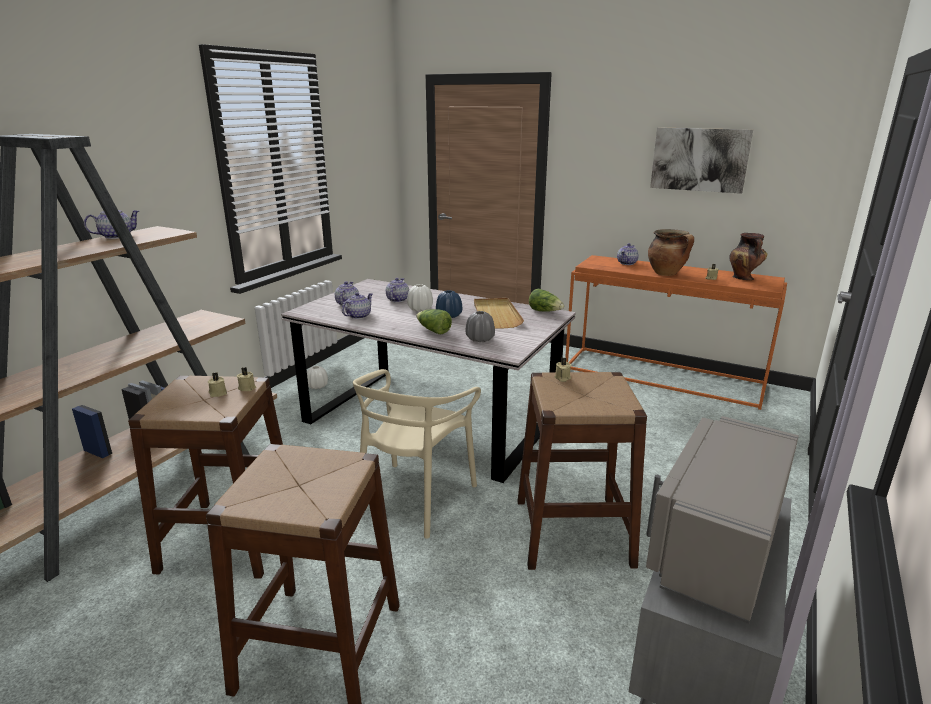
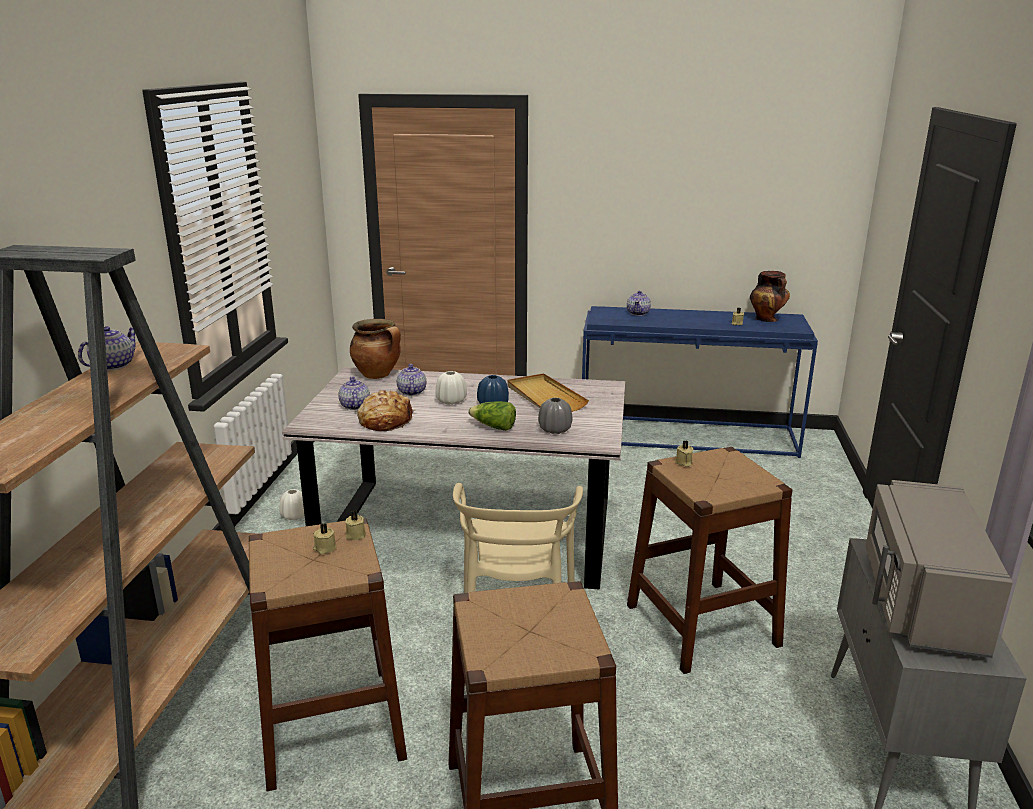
camera: 20 degrees left, 0 degrees up
(358, 316) = (385, 421): teapot -> bread
(545, 311) = (593, 385): lettuce -> none
(663, 376) = (688, 436): orange console table -> blue console table
(667, 273) = (689, 322): cooking pot -> cooking pot (378, 375)
(699, 159) = (706, 193): picture -> none

